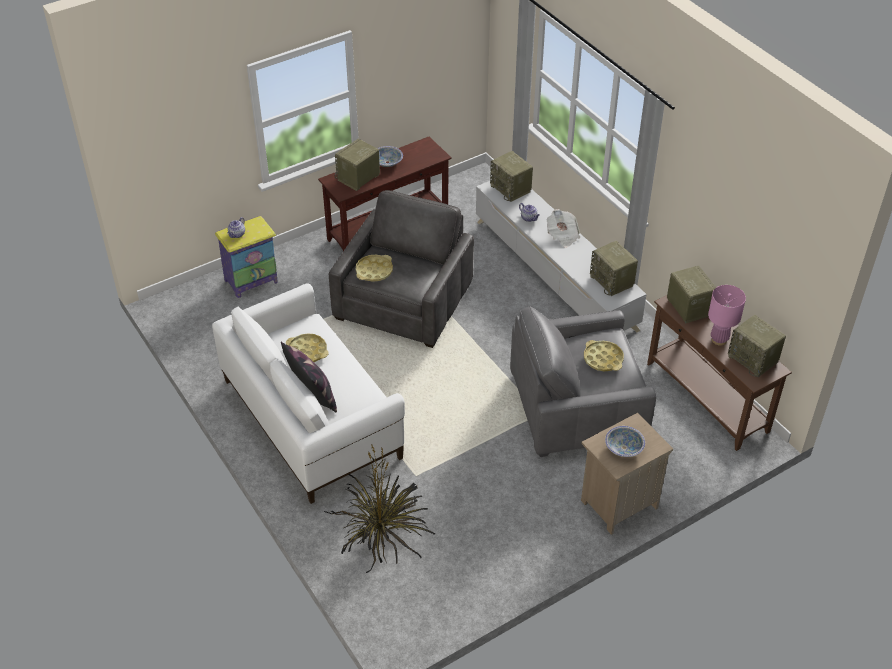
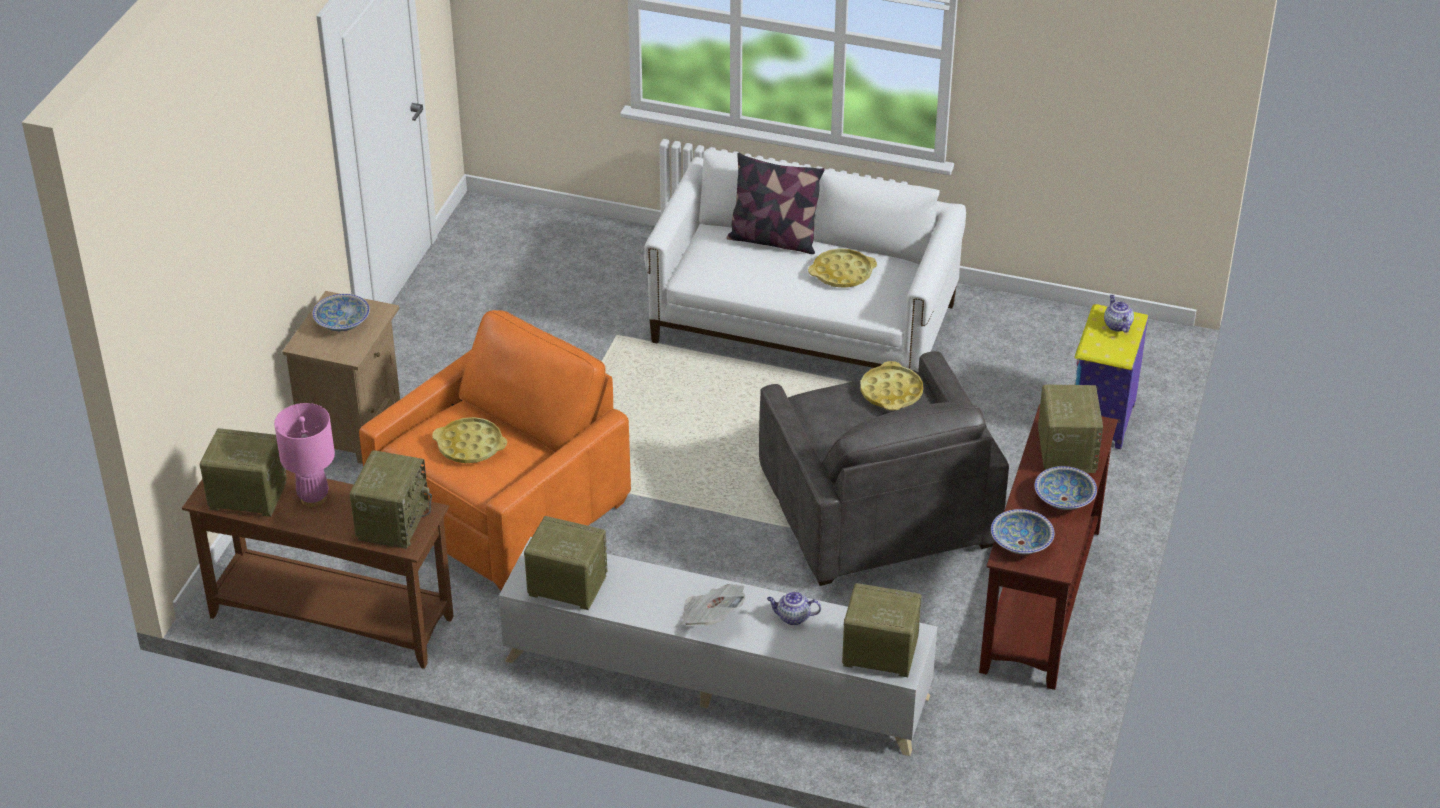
camera: 140 degrees right, 5 degrees down
(382, 535) = (589, 270): potted plant -> none
(427, 157) = (1021, 543): none -> bowl
(576, 406) = (501, 508): grey armchair -> orange armchair
(688, 307) = (392, 521): radio -> radio turned 105 degrees counterclockwise

